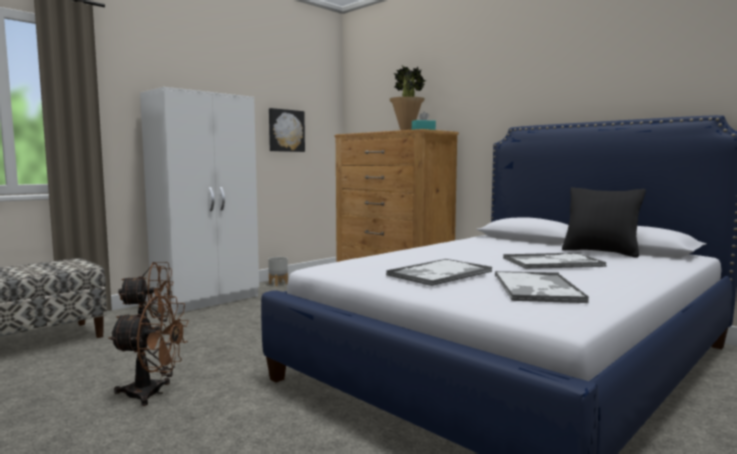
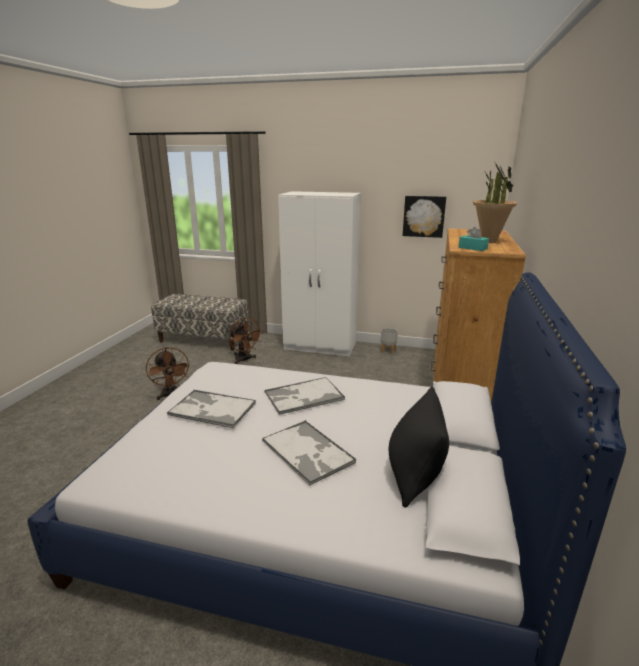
camera: 60 degrees right, 15 degrees up
(537, 288) = (185, 458): tray -> tray (303, 396)

